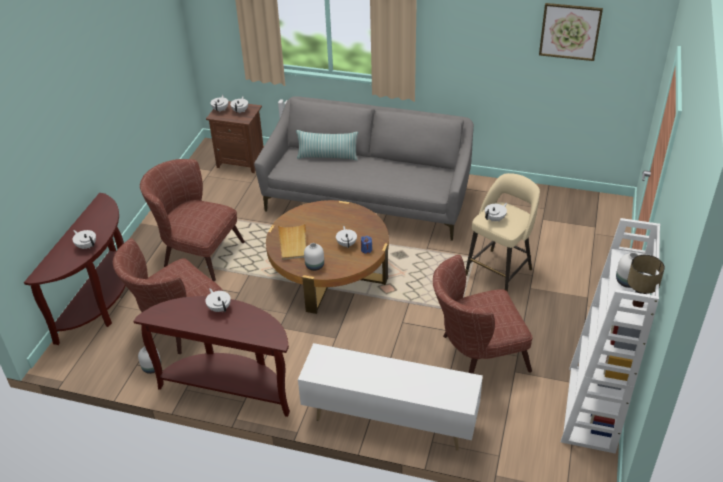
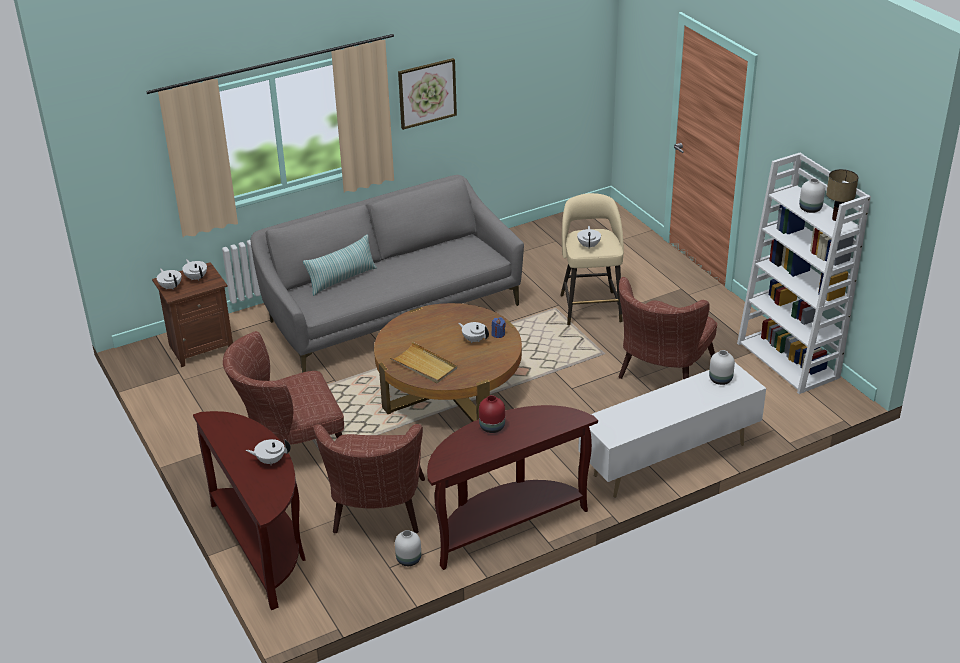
camera: 45 degrees left, 5 degrees down
(219, 308) = (491, 427): white teapot -> red vase
(315, 266) = (475, 371): white vase -> white vase (721, 379)
(570, 31) = (532, 43): picture -> picture (427, 93)

